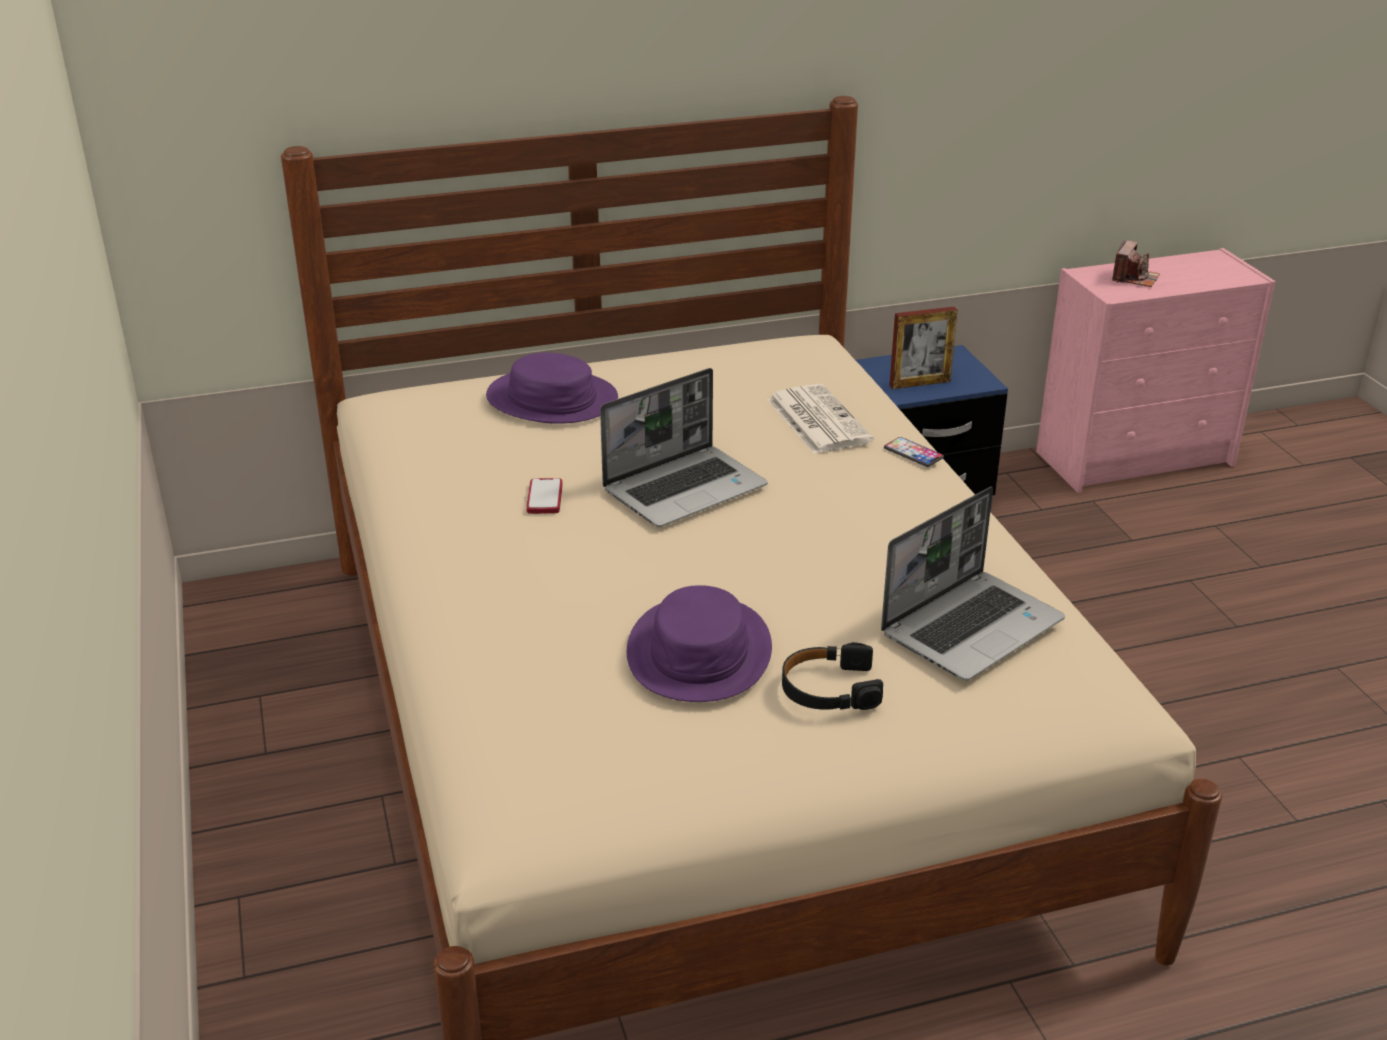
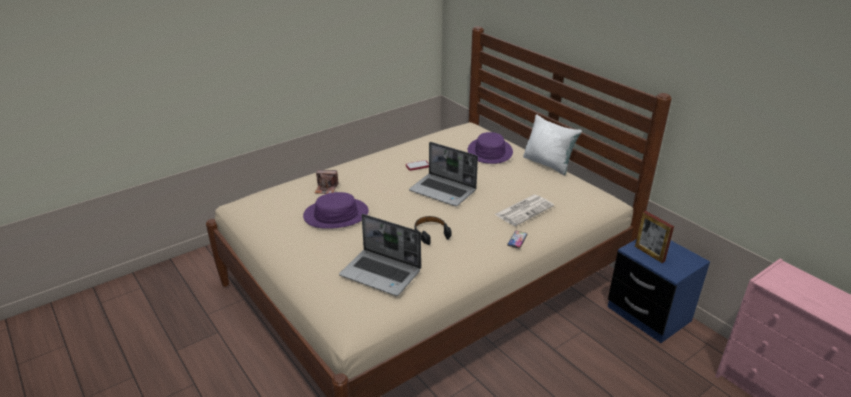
camera: 70 degrees right, 0 degrees up
(646, 356) = (548, 164): none -> white pillow
(829, 689) = (325, 246): black headphones -> black headphones (431, 233)
(1134, 278) = (803, 288): camera -> camera (326, 189)

